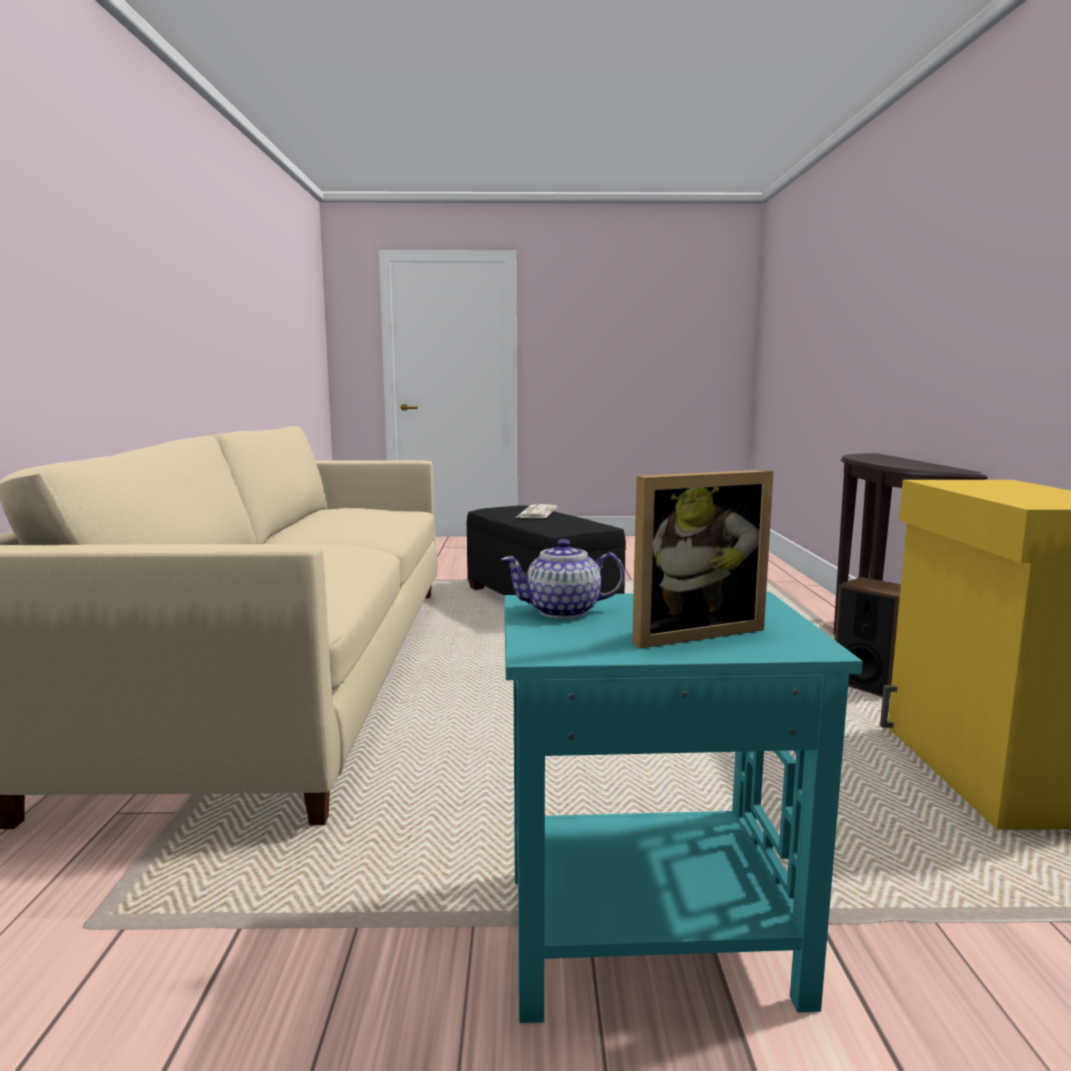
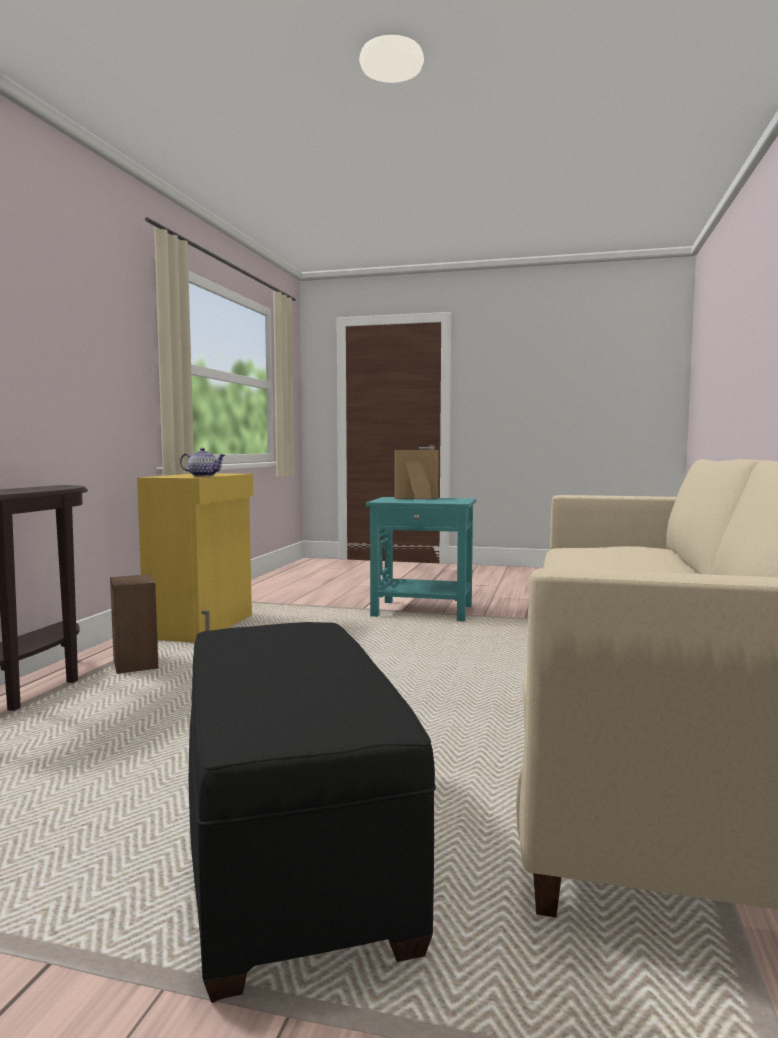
camera: 165 degrees left, 5 degrees down
(536, 513) = (282, 676): newspaper -> none
(564, 611) = (450, 501): teapot -> teapot (203, 476)

